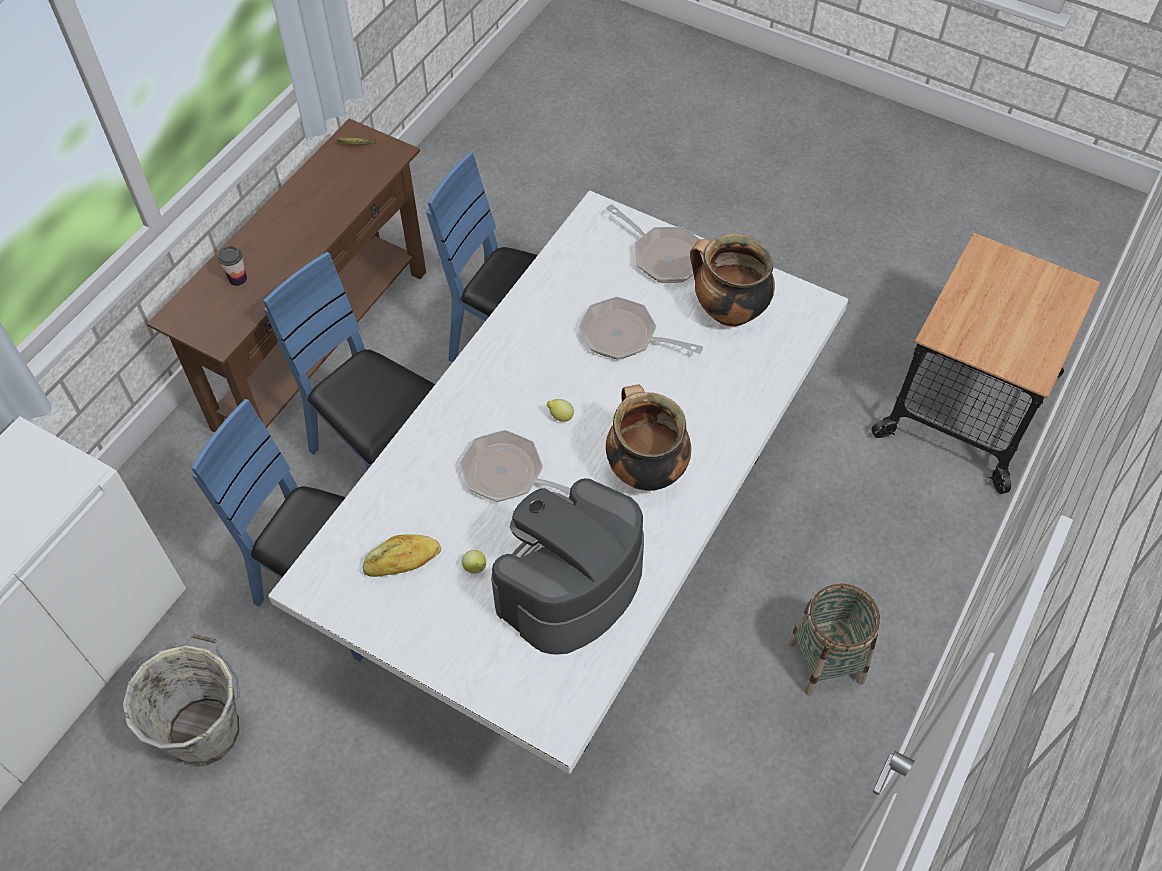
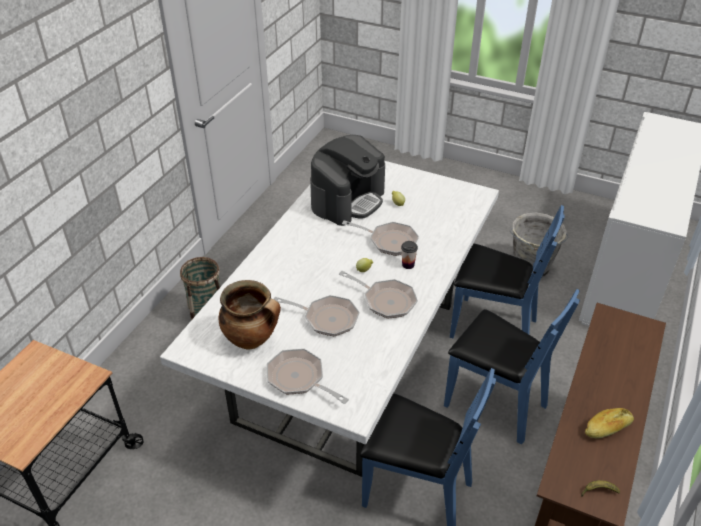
camera: 175 degrees right, 15 degrees down
(238, 279) = (623, 357): cup -> cup (408, 265)
(403, 562) = (436, 204): bread -> bread (607, 428)
(536, 359) = (385, 300): none -> frying pan
(644, 470) = (310, 247): cooking pot -> none

